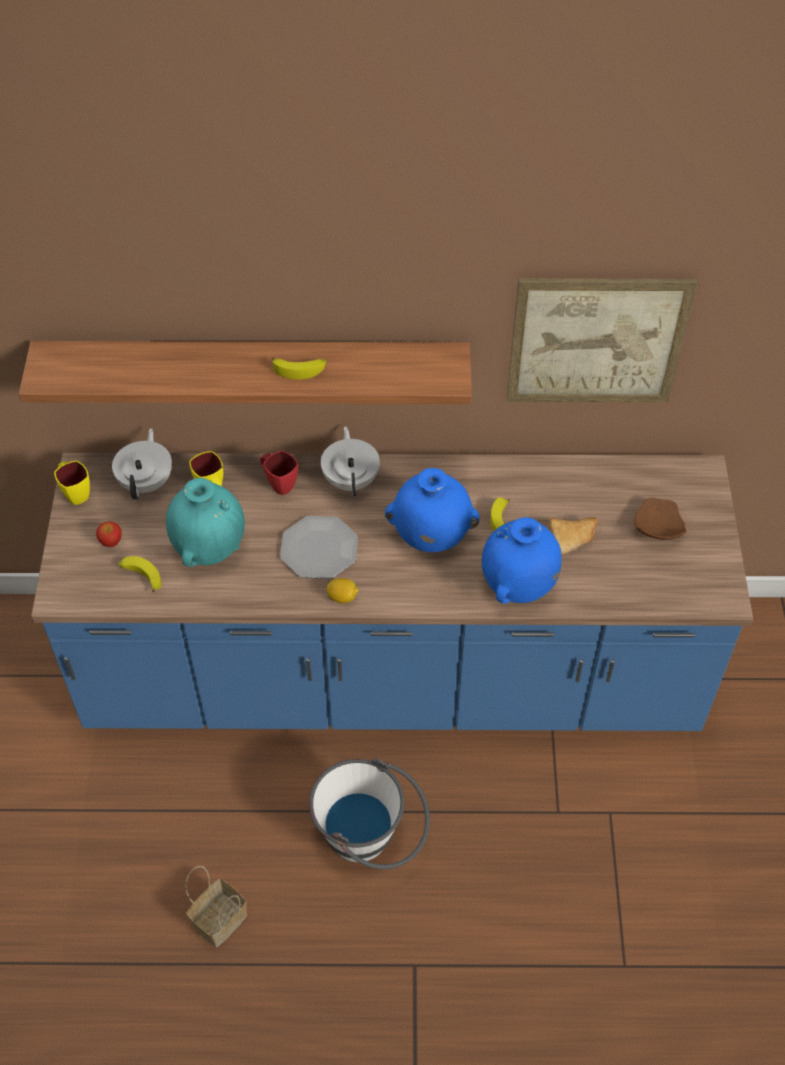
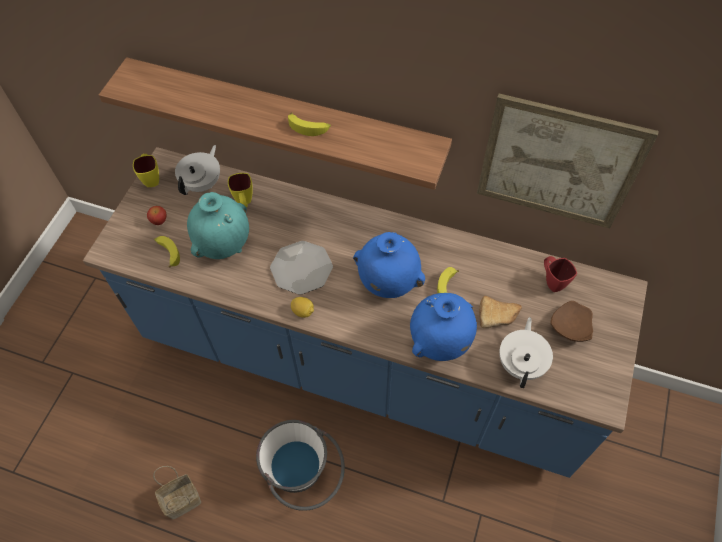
camera: 20 degrees right, 5 degrees up
(278, 484) = (293, 210): red mug -> red mug (552, 281)
(351, 479) = (347, 221): white teapot -> white teapot (521, 363)

